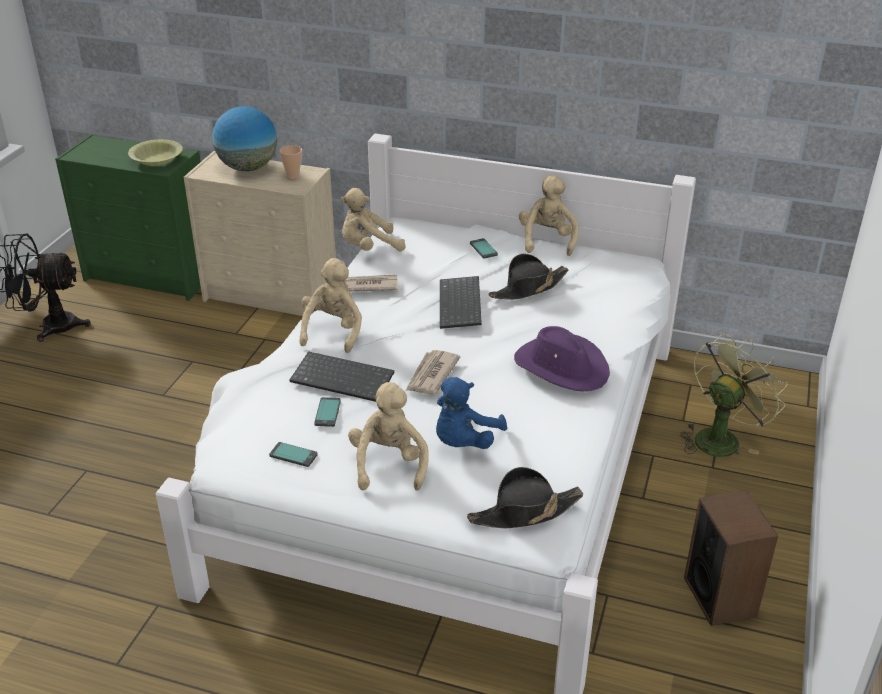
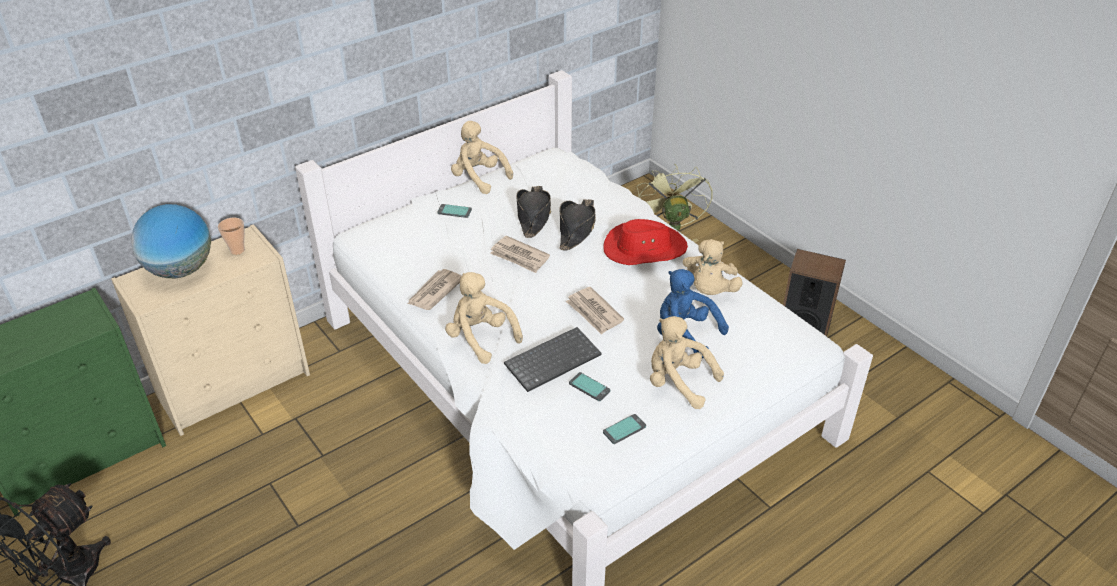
camera: 55 degrees left, 5 degrees up
(156, 159) = (70, 322): yellow bowl -> none
(369, 248) = (374, 267): beige plush toy -> beige plush toy (709, 290)
(461, 305) = (519, 257): keyboard -> newspaper
(464, 442) = (685, 334): blue plush toy -> blue plush toy turned 150 degrees clockwise
(525, 512) = (782, 341): black hat -> black hat (576, 229)
(561, 366) = (644, 248): purple hat -> red hat

